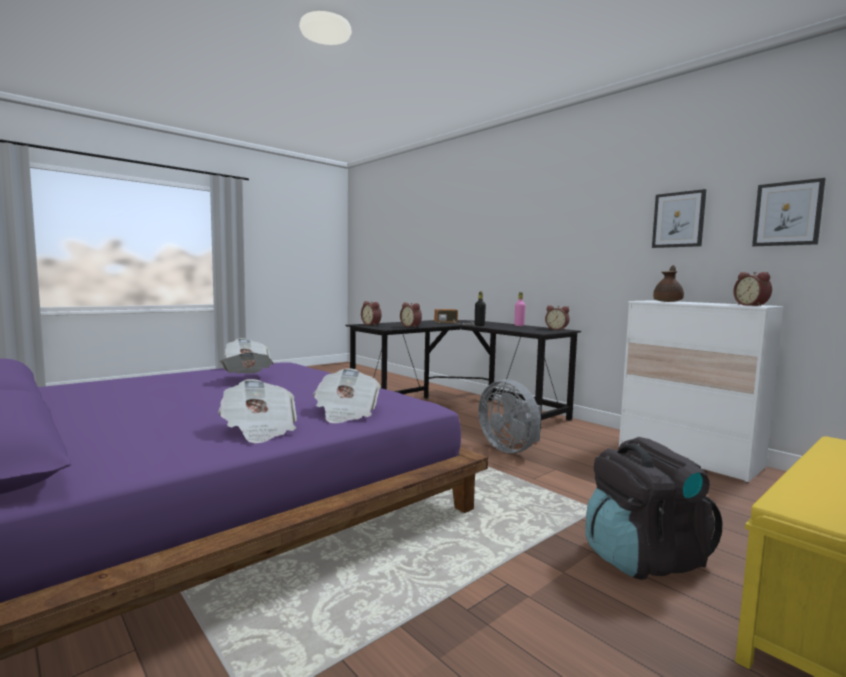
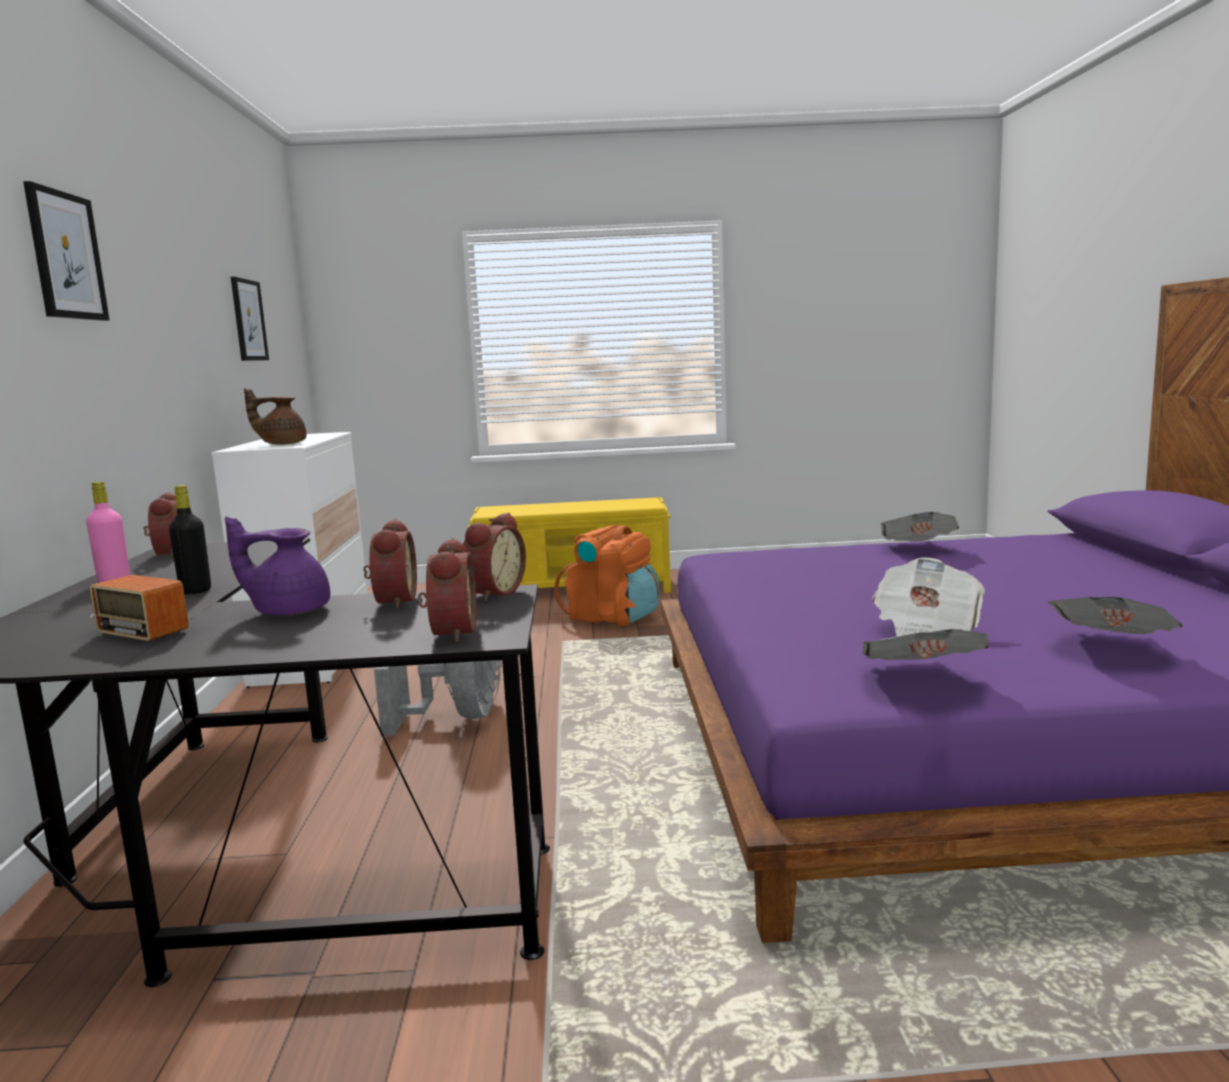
camera: 140 degrees left, 5 degrees up
(346, 413) = (817, 554): newspaper -> newspaper (1113, 647)
(430, 325) = (289, 611): none -> purple teapot
(643, 558) = (613, 618): black backpack -> orange backpack
(678, 219) = (193, 311): picture -> picture (66, 256)
(752, 305) = (320, 434): alarm clock -> alarm clock (492, 593)

